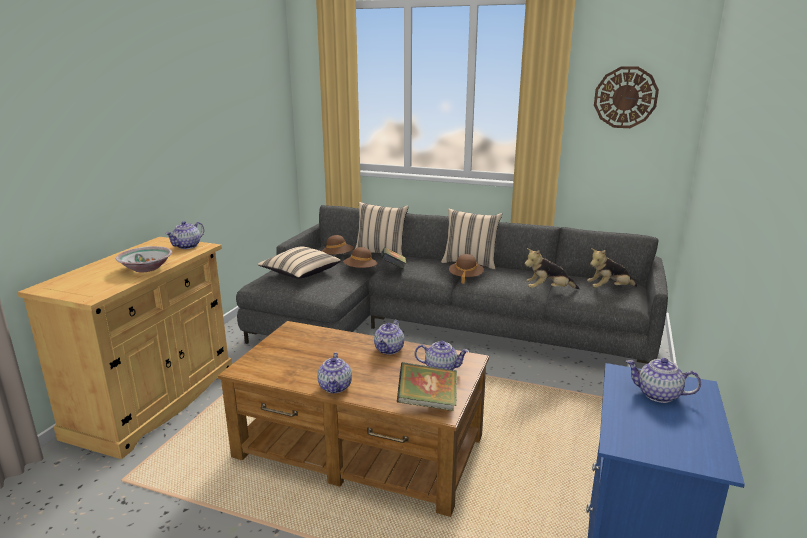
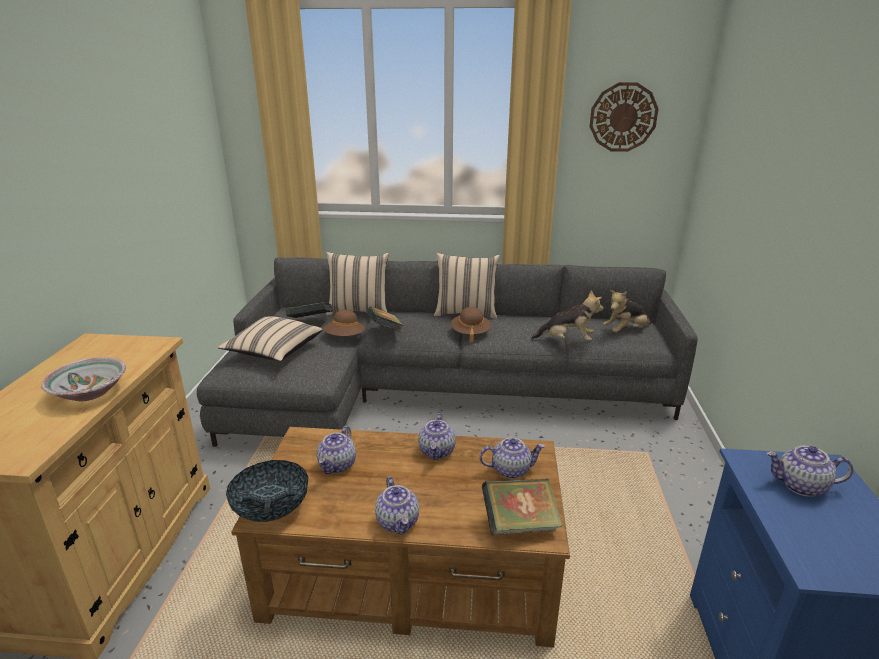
camera: 15 degrees left, 5 degrees up
(187, 246) = (135, 346): teapot -> teapot (338, 465)
(250, 365) = (271, 506): none -> bowl
(338, 257) = (310, 322): brown hat -> book
(548, 290) = (567, 340): plush toy -> plush toy turned 150 degrees counterclockwise

